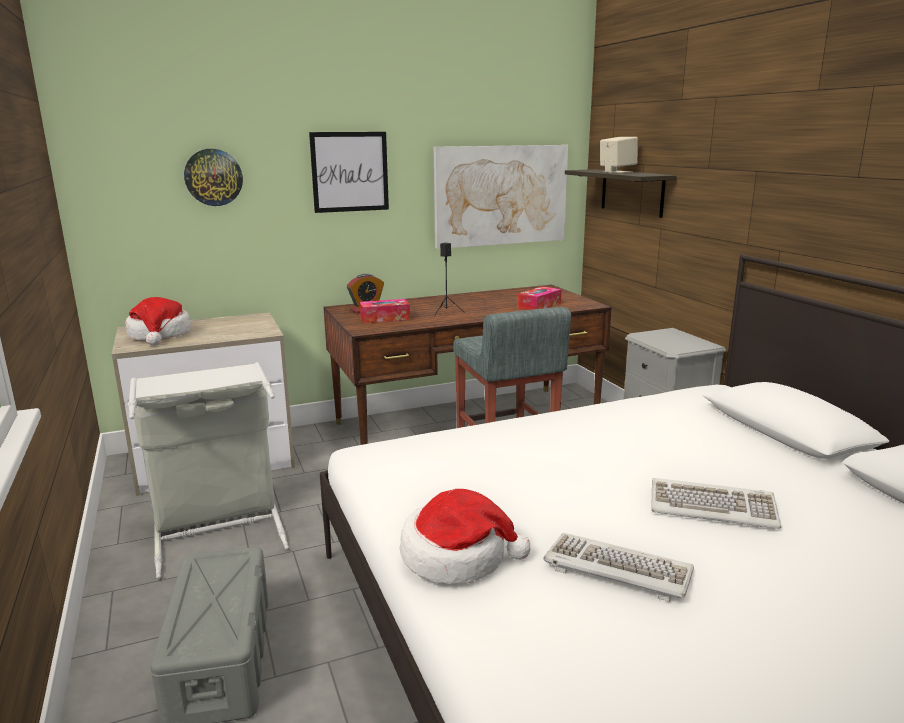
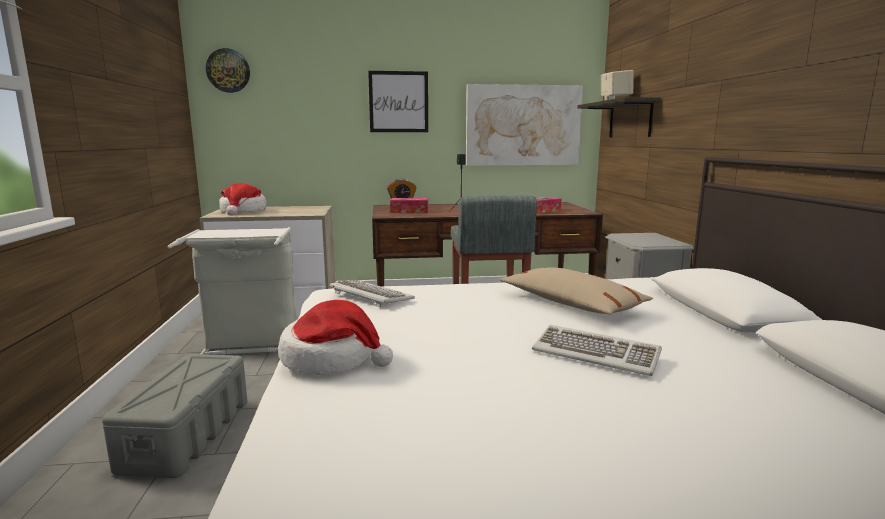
camera: 15 degrees right, 5 degrees down
(213, 177) = (296, 102): wall clock -> wall clock (228, 70)
(616, 570) = (460, 385): keyboard -> keyboard (370, 296)
(641, 439) = (571, 304): none -> beige pillow

